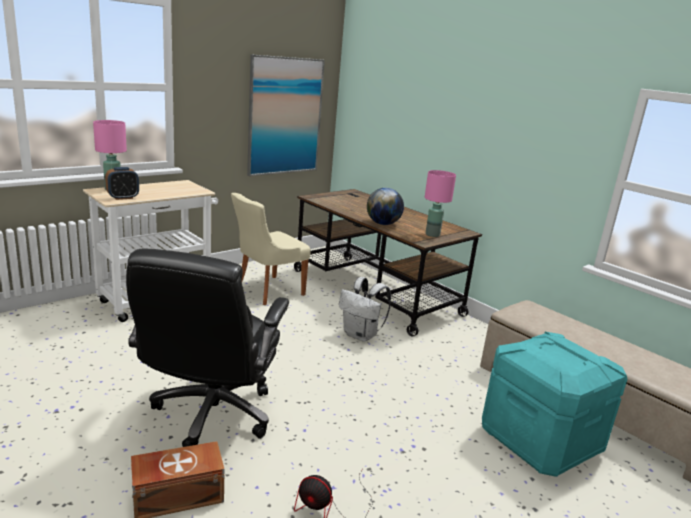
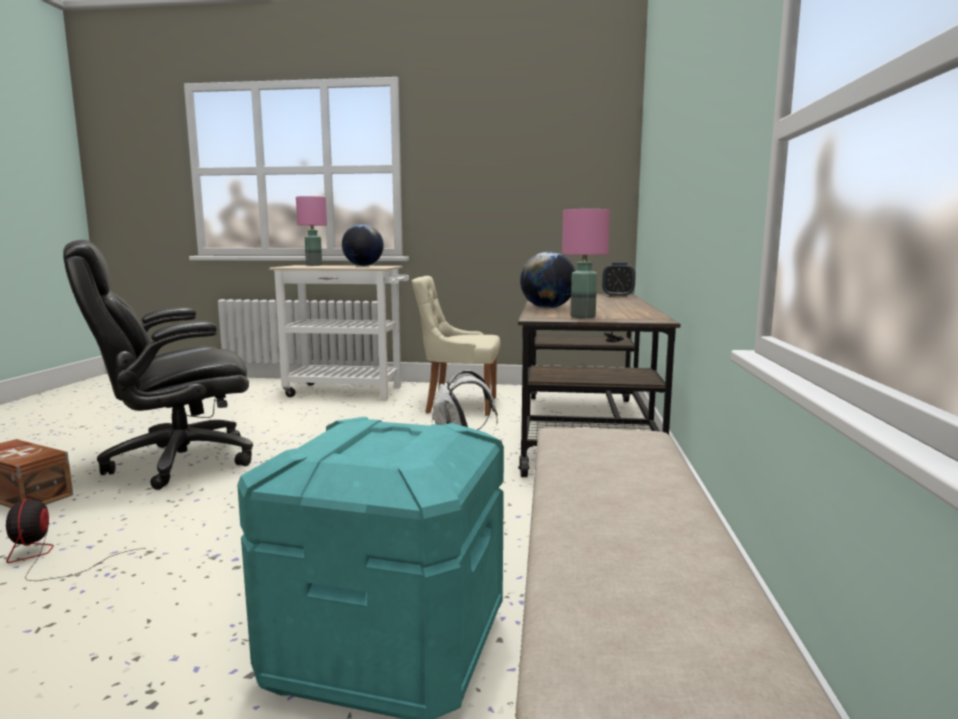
camera: 50 degrees right, 10 degrees down
(123, 197) = (299, 266): alarm clock -> alarm clock (618, 295)
(164, 185) = (363, 265): none -> globe
(285, 116) = (549, 200): picture -> none

